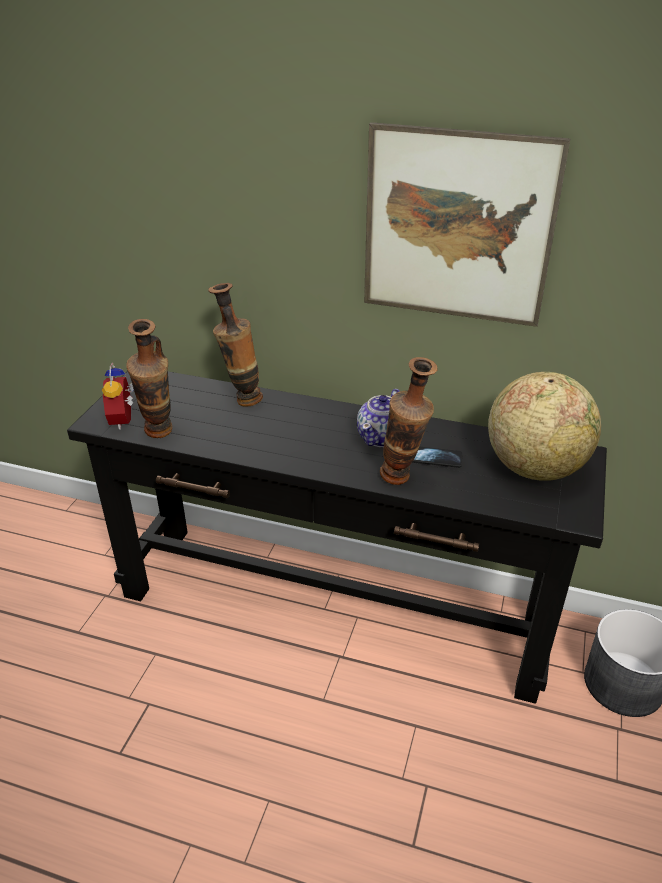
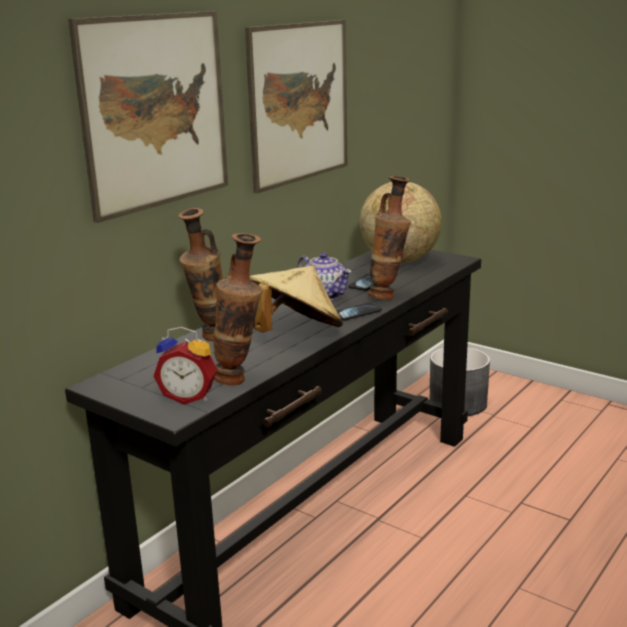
camera: 70 degrees left, 15 degrees down
(238, 185) = (155, 112): none -> picture
(271, 441) = (295, 333): none -> beige hat
(340, 468) = (356, 313): none -> phone

